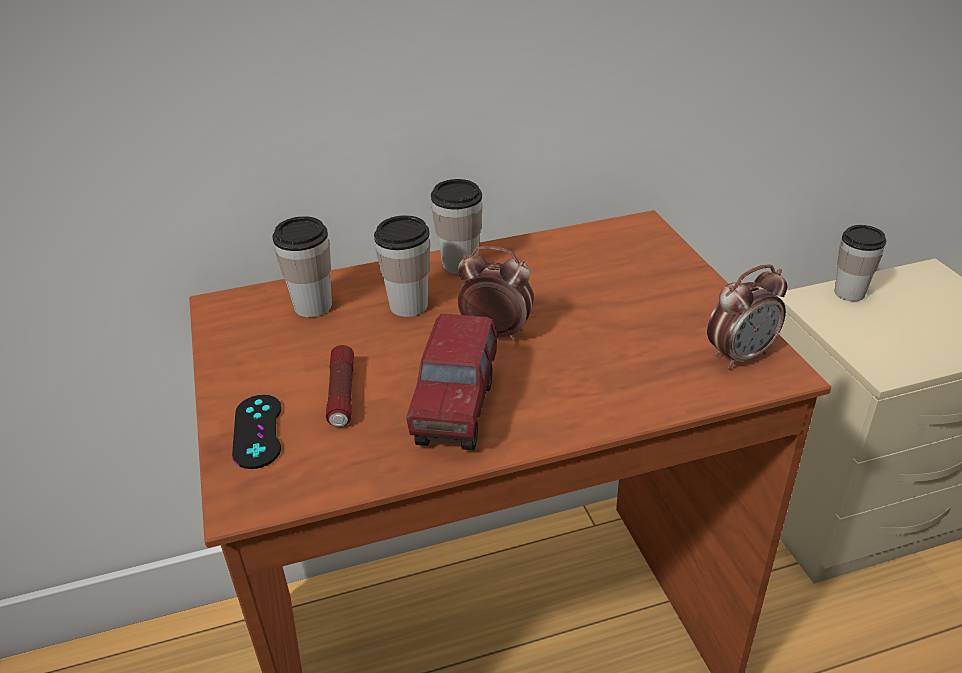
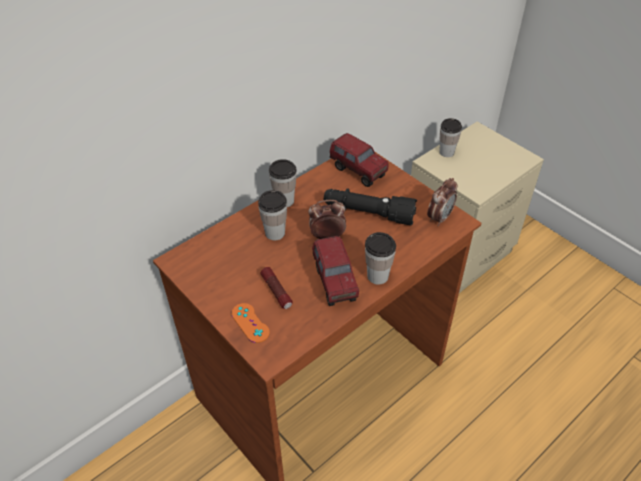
camera: 25 degrees left, 10 degrees up
(258, 431) = (250, 323): black game controller -> orange game controller
(313, 306) = (226, 247): cup -> cup (377, 276)
(598, 316) = (368, 213): none -> black flashlight
(621, 250) = (358, 171): none -> toy truck

